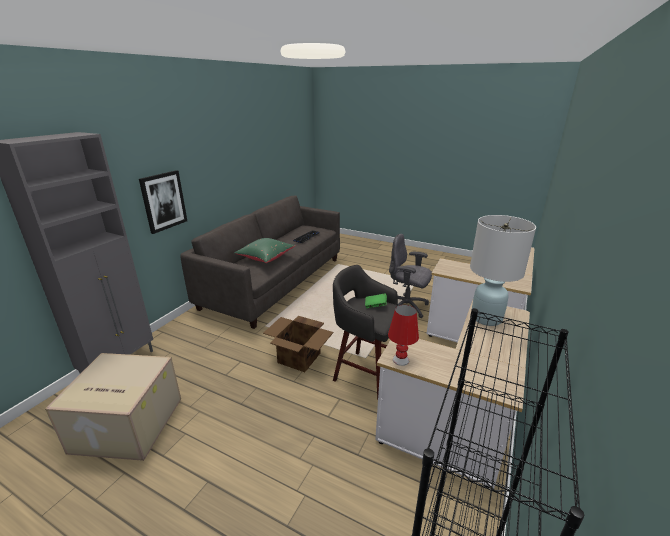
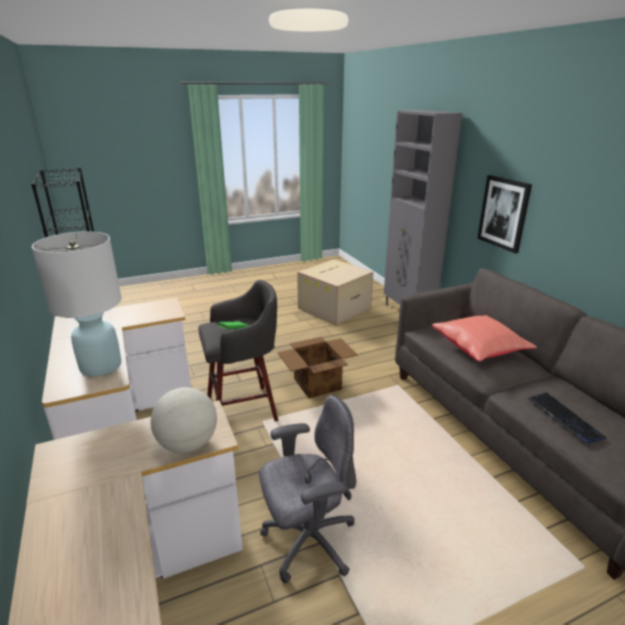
camera: 130 degrees right, 0 degrees up
(265, 258) = (480, 349): green pillow -> red pillow
(400, 360) = (160, 304): red table lamp -> none
(459, 265) = (187, 444): none -> globe

